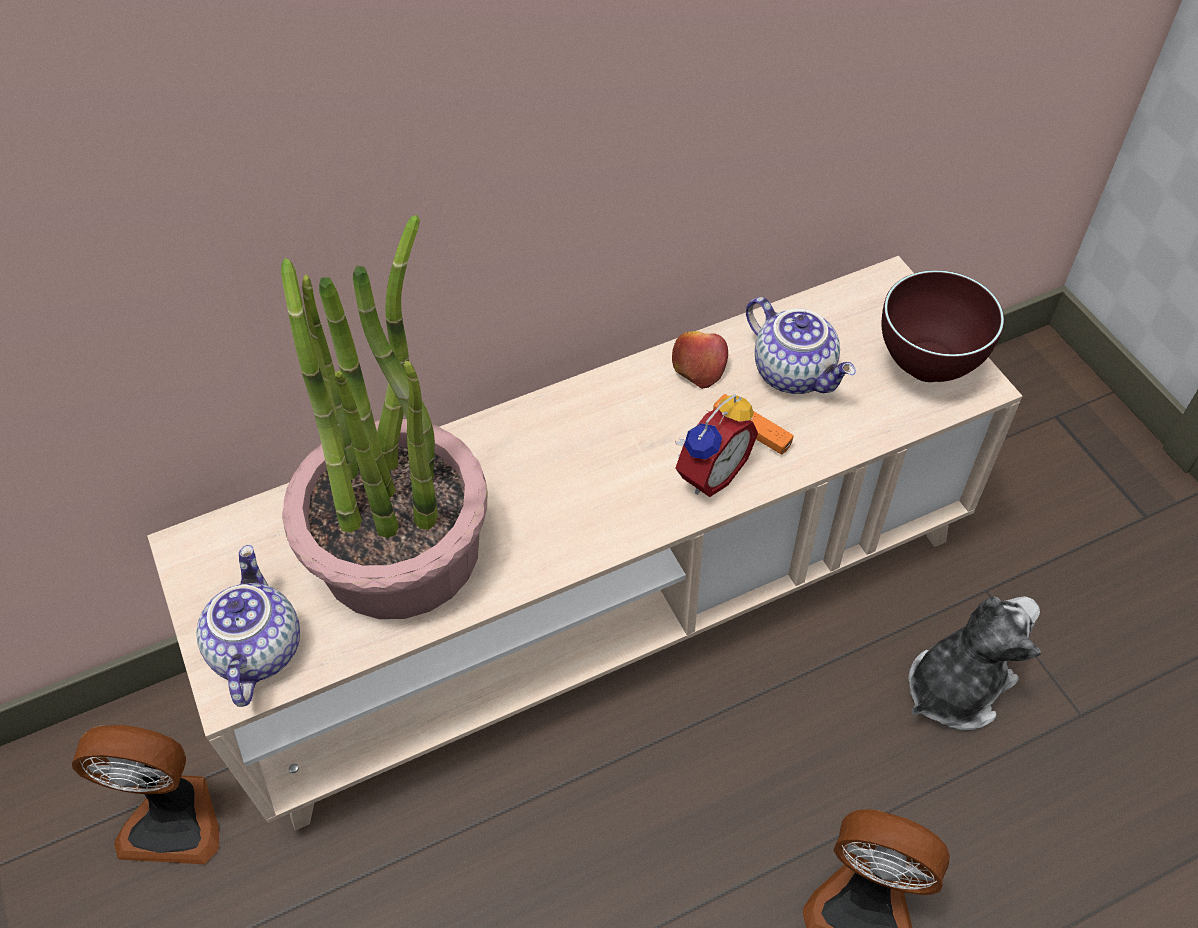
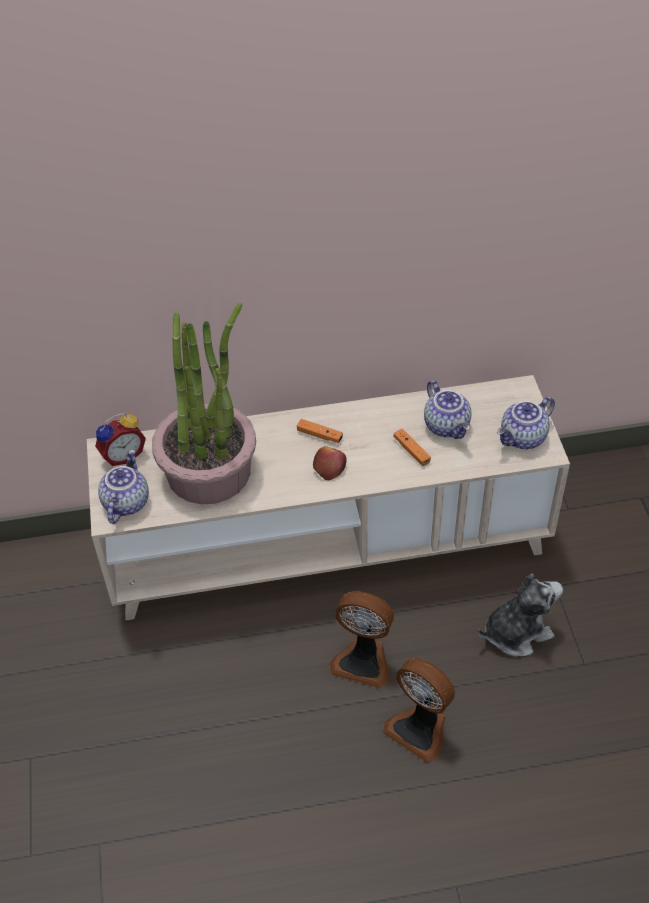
camera: 15 degrees right, 5 degrees down
(174, 818) = (65, 600): fan -> fan (363, 660)
(581, 435) = (319, 435): none -> orange game controller
(699, 365) = (396, 412): apple -> apple (329, 466)
(709, 472) = (380, 467): alarm clock -> alarm clock (122, 455)
(929, 368) = (523, 438): brown bowl -> teapot

